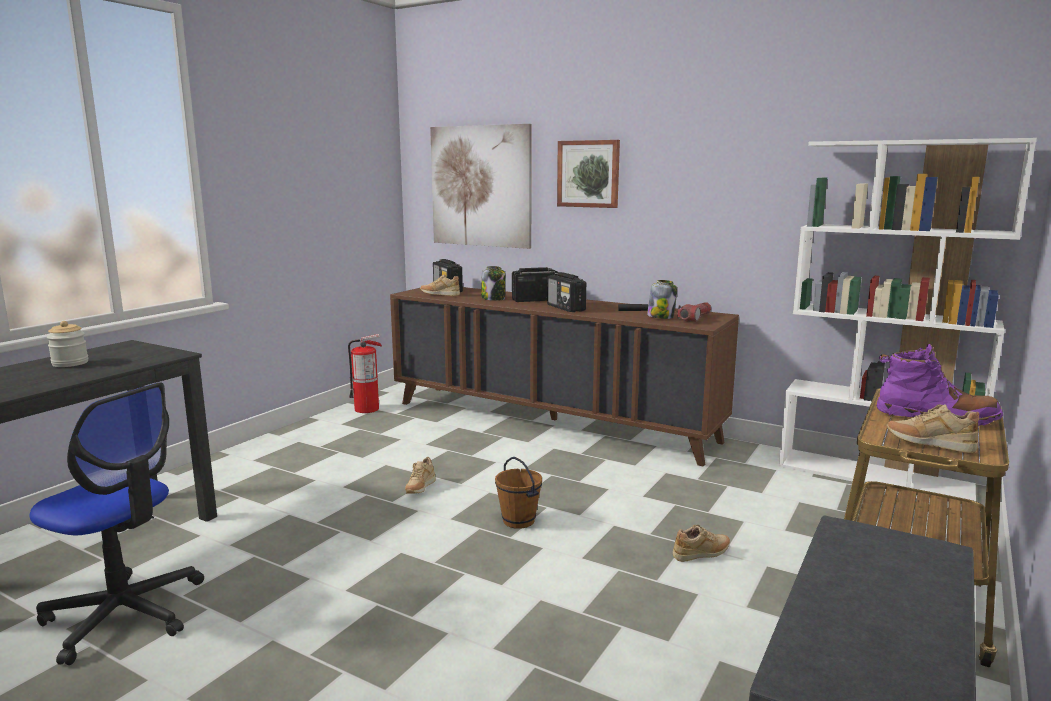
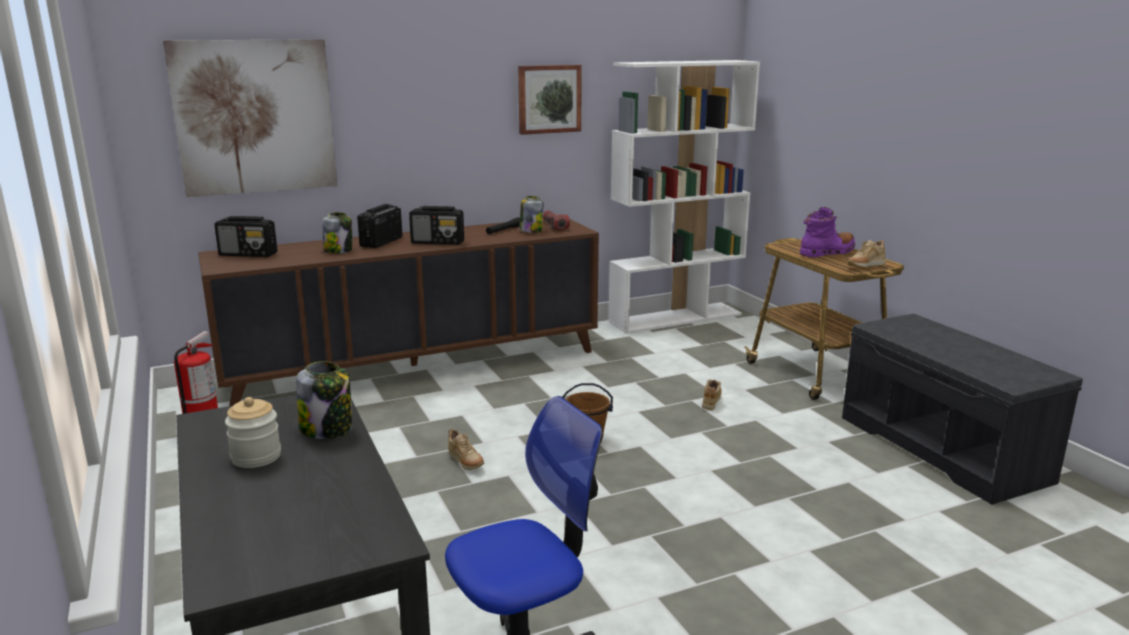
camera: 55 degrees left, 5 degrees up
(121, 365) = (327, 429): none -> jar
(440, 296) = (270, 262): beige shoe -> none
(588, 174) = (402, 96): picture -> picture (549, 99)

